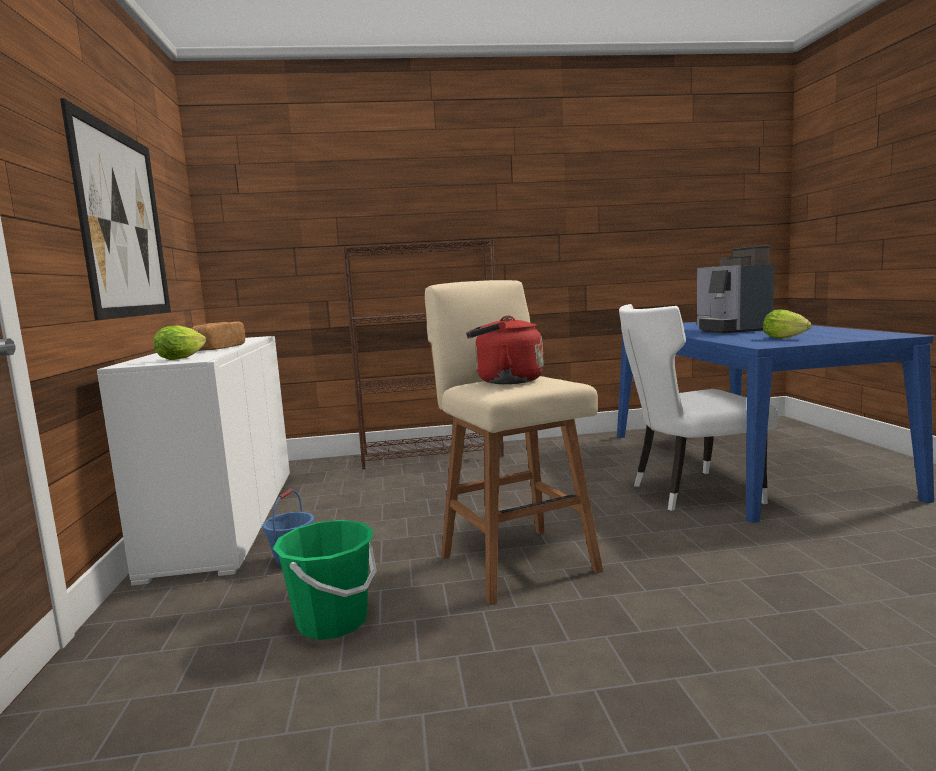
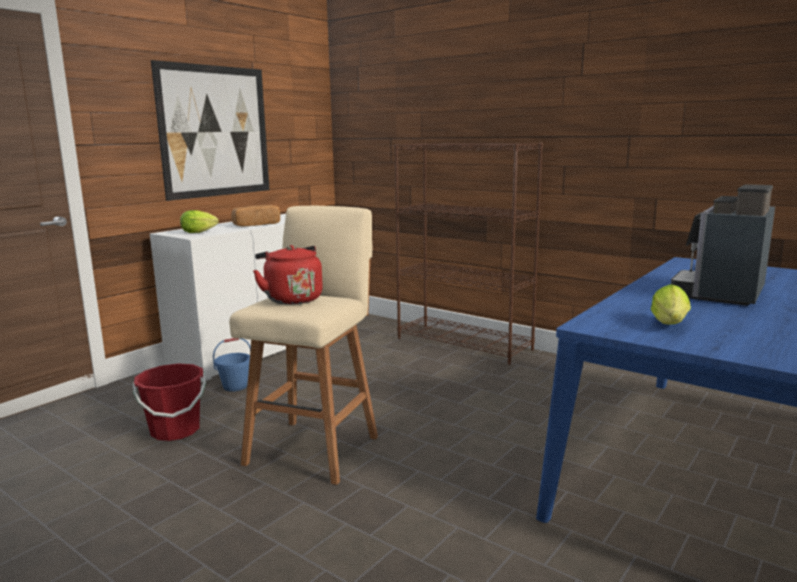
camera: 45 degrees right, 5 degrees up
(333, 621) = (175, 431): green bucket -> red bucket
(689, 492) = (563, 466): white chair -> none

